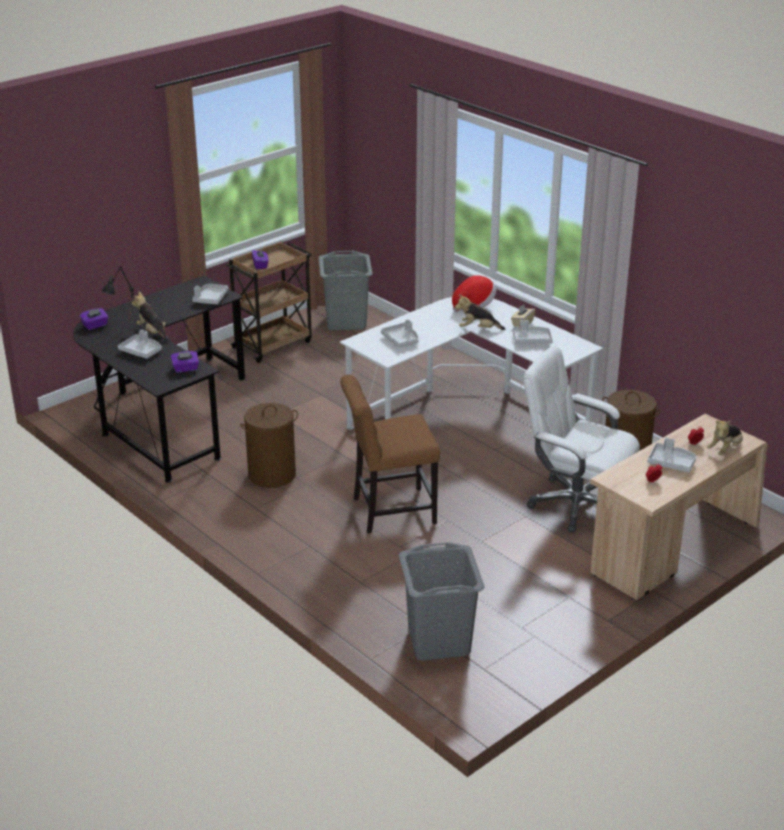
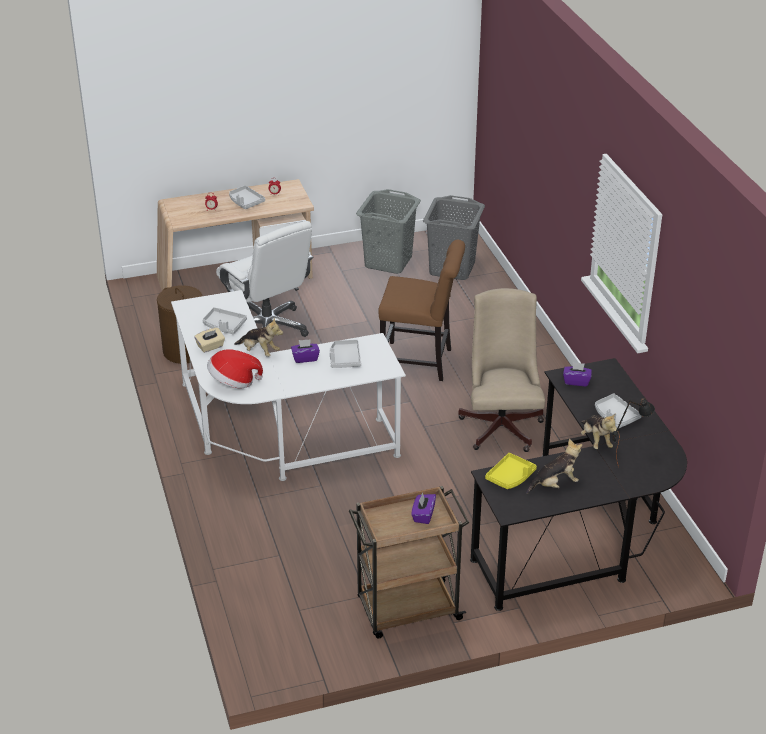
camera: 155 degrees left, 5 degrees up
(95, 325) = (659, 470): purple tissue box -> purple tissue box (305, 358)
(210, 299) = (510, 477): grey tray -> yellow tray
(271, 475) = (501, 424): brown laundry basket -> beige office chair
(345, 322) = (292, 623): grey laundry basket -> grey laundry basket (389, 261)
(725, 449) = (196, 201): plush toy -> plush toy (555, 484)

